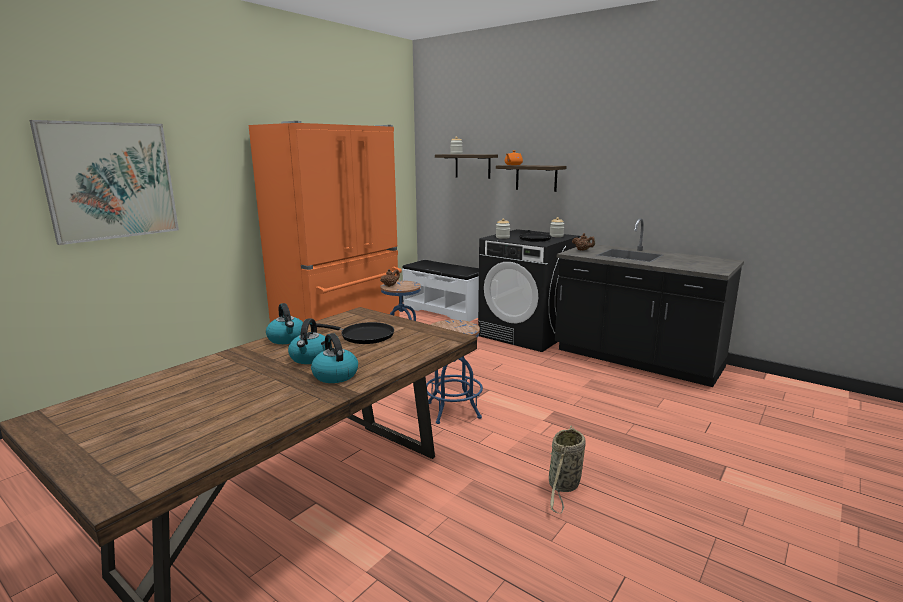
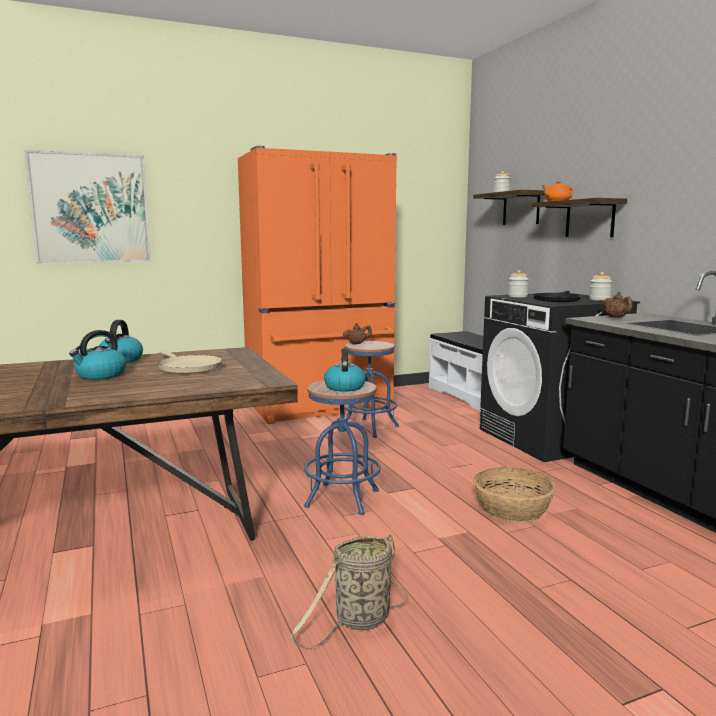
camera: 30 degrees right, 5 degrees down
(334, 375) = (83, 390): kettle -> kettle (344, 387)
(364, 336) = (188, 367): black frying pan -> beige frying pan
(560, 389) = (512, 509): none -> basket

